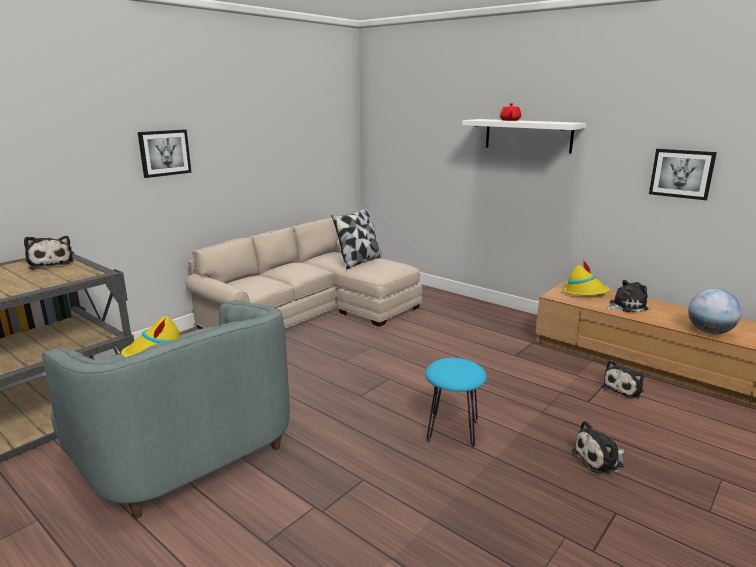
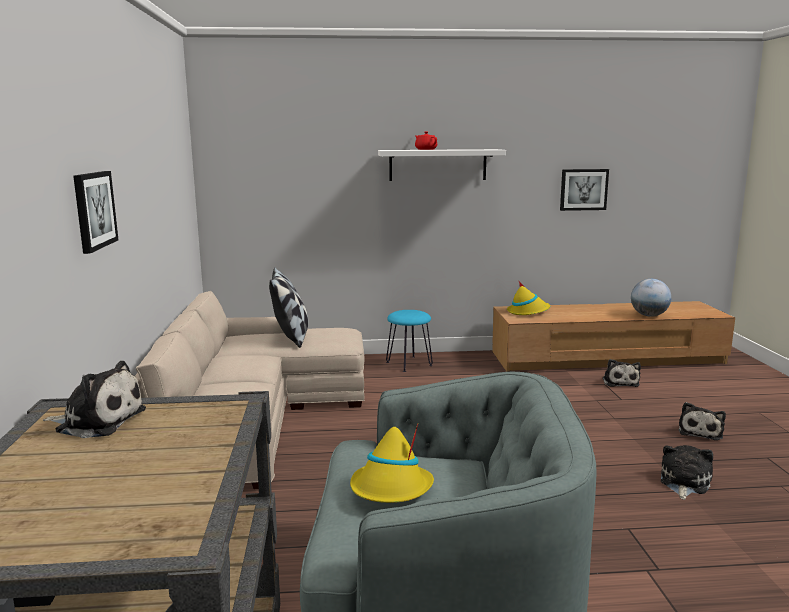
camera: 45 degrees left, 5 degrees down
(452, 431) = (599, 460): turquoise stool -> turquoise stool (409, 364)
(625, 306) = (573, 314): plush toy -> plush toy (683, 483)

